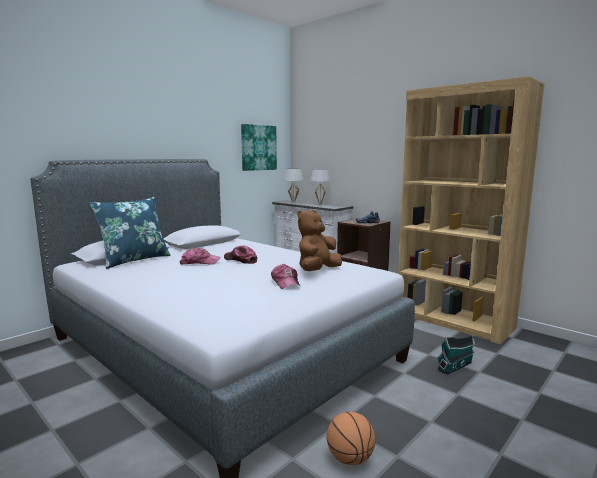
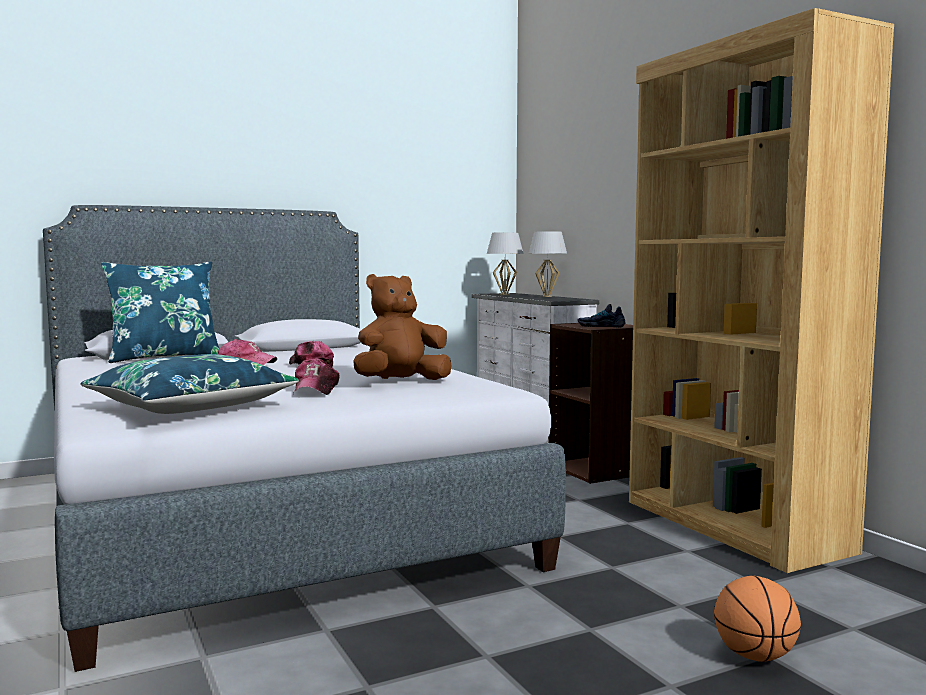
camera: 20 degrees right, 5 degrees down
(243, 307) = (190, 406): none -> blue pillow
(258, 147) = (445, 196): picture -> none
(350, 458) = (288, 674): basketball -> basketball (754, 656)
(456, 366) = (644, 590): toy house -> none

